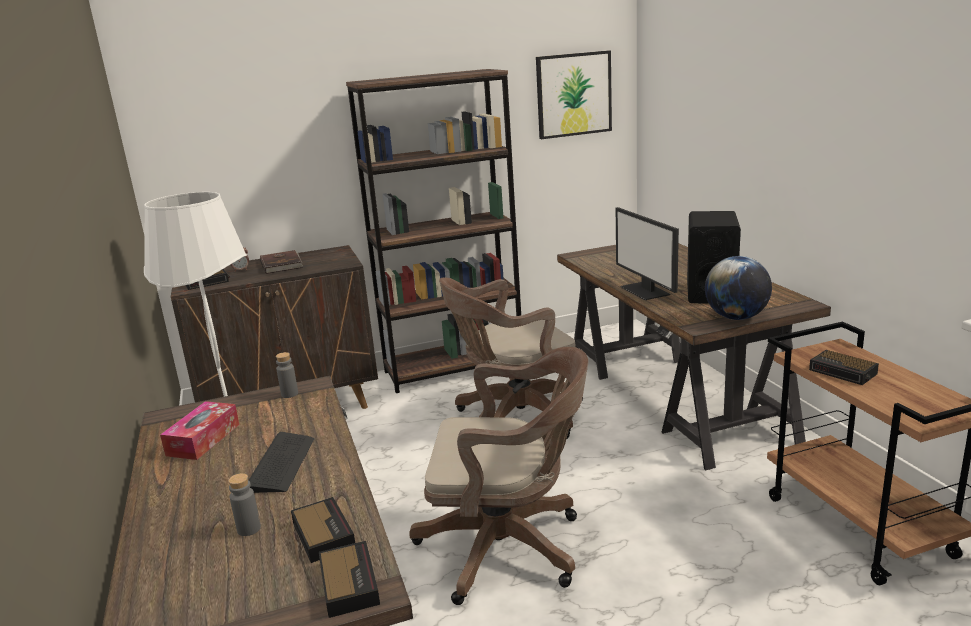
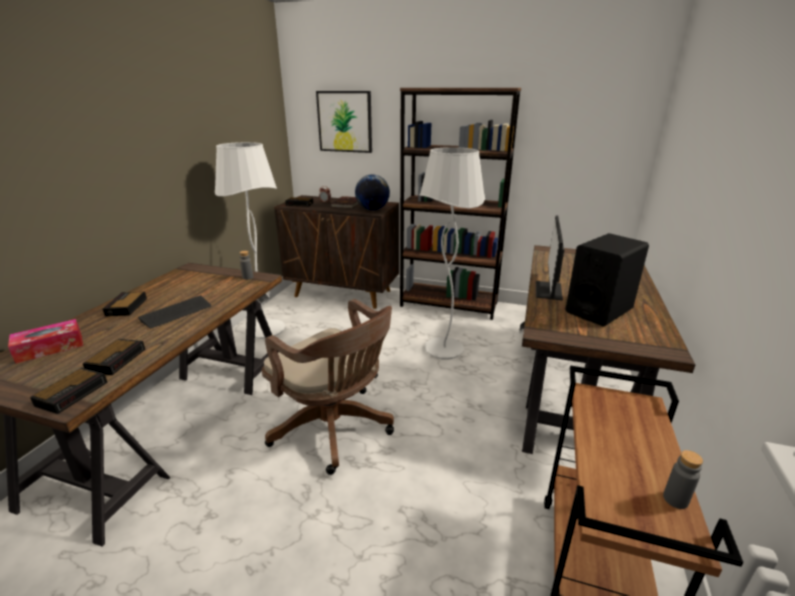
camera: 35 degrees right, 5 degrees up
(203, 439) = (178, 285): tissue box -> tissue box (50, 348)
(249, 529) = (105, 340): grey bottle -> grey bottle (675, 499)
(514, 417) = (443, 350): brown office chair -> white floor lamp
(573, 94) = (597, 118): picture -> picture (345, 121)
(736, 317) = (584, 338): globe -> globe (372, 209)
(844, 372) = (608, 429): alarm clock -> alarm clock (126, 307)

